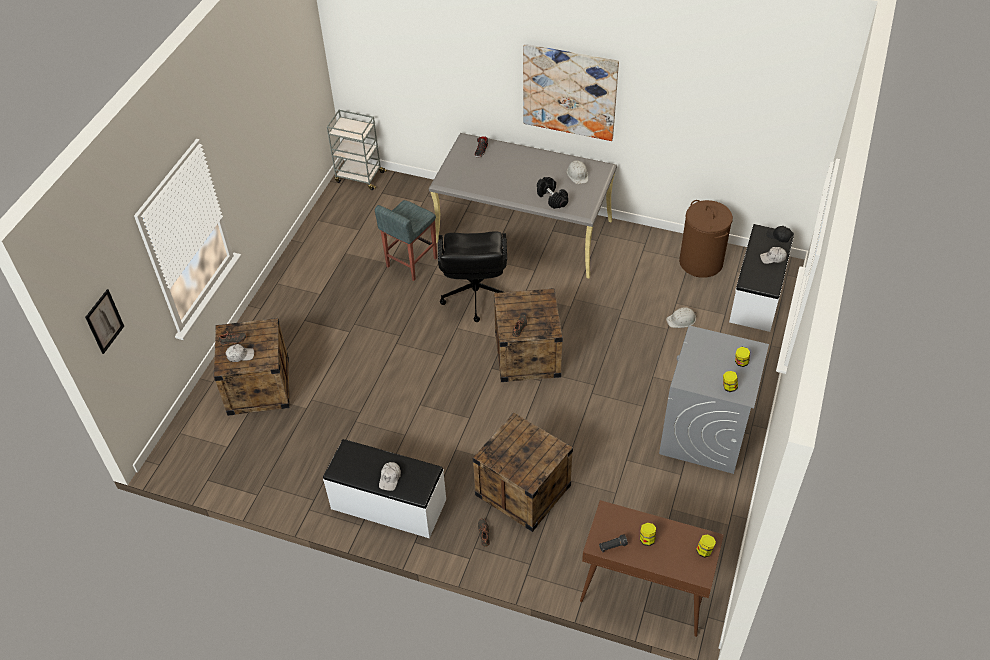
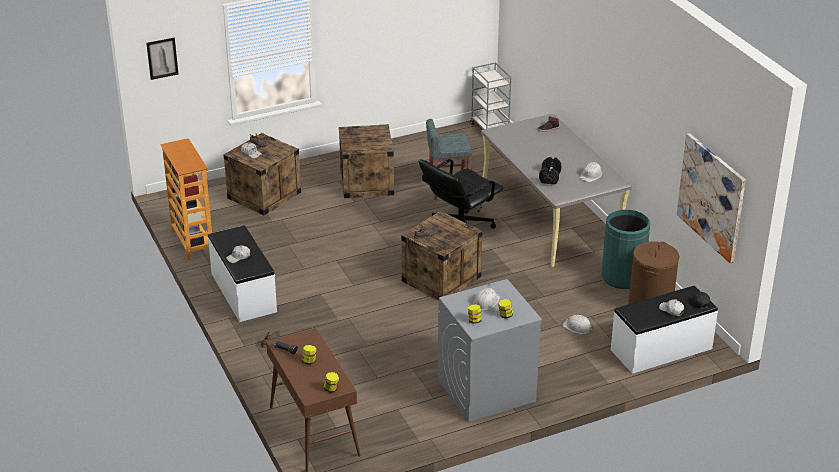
camera: 45 degrees right, 15 degrees down
(263, 490) = (192, 242): none -> bookcase
(522, 490) = (326, 338): crate -> crate (366, 182)
(569, 92) = (613, 99): picture -> picture (711, 197)
(648, 249) = (622, 277): none -> green trash can
(709, 361) = (486, 302): none -> white hard hat

